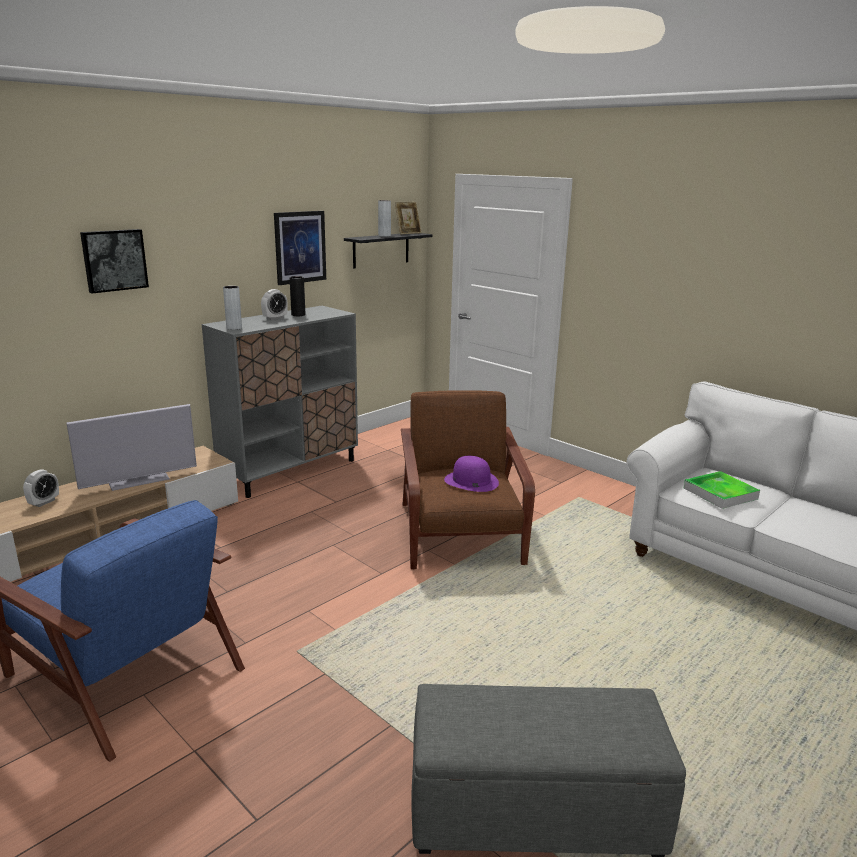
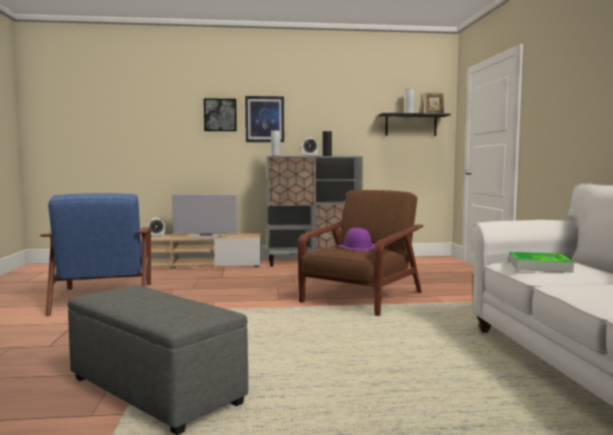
camera: 40 degrees right, 15 degrees down
(300, 247) = (342, 118): picture -> picture (264, 119)

